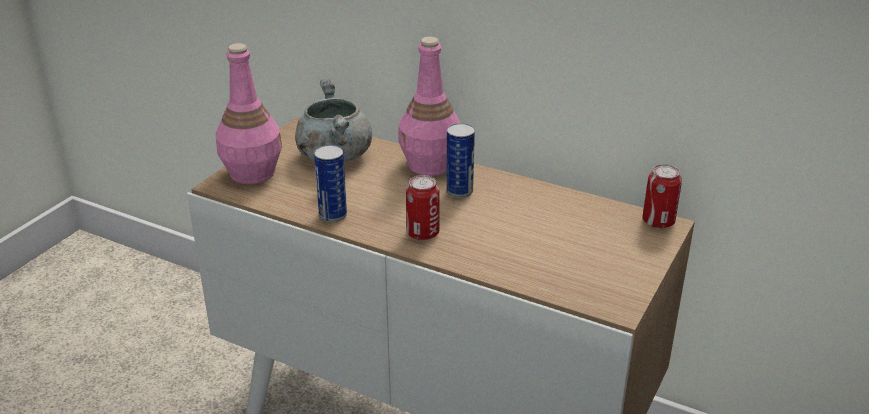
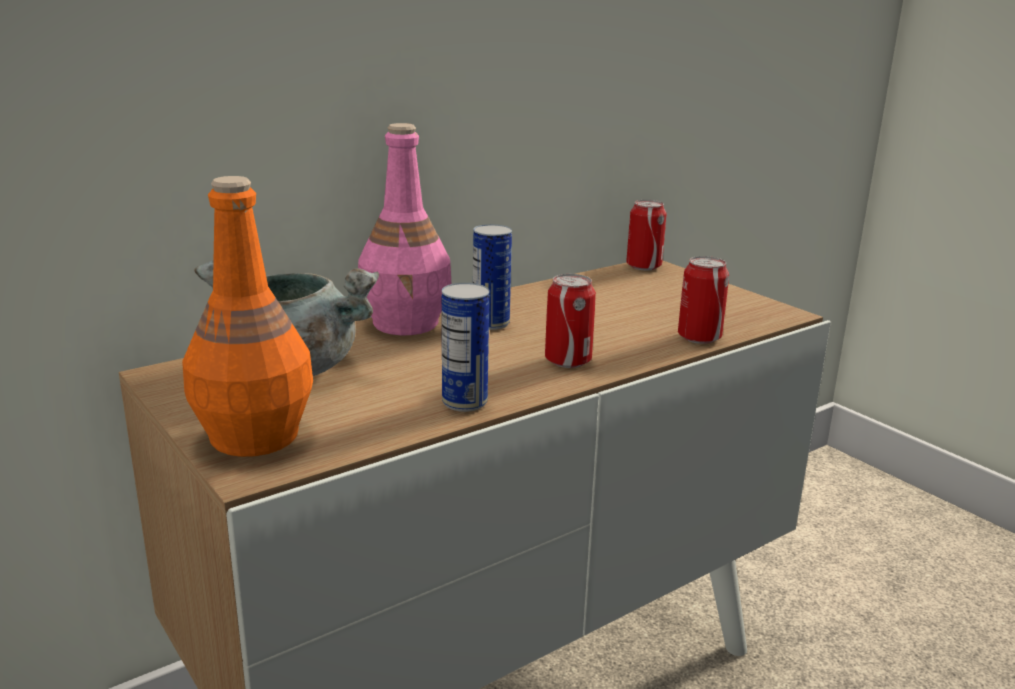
camera: 65 degrees left, 10 degrees down
(252, 173) = (253, 436): pink bottle -> orange bottle
(516, 275) = (699, 337): none -> can

